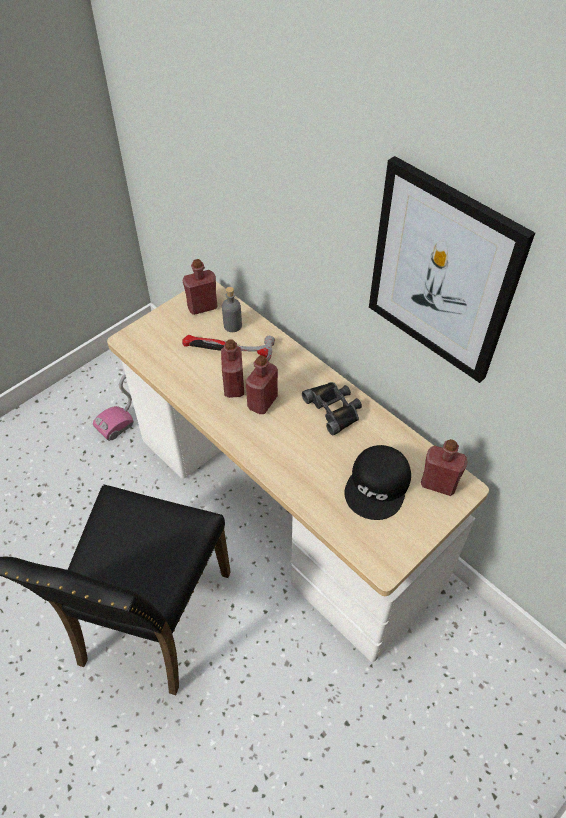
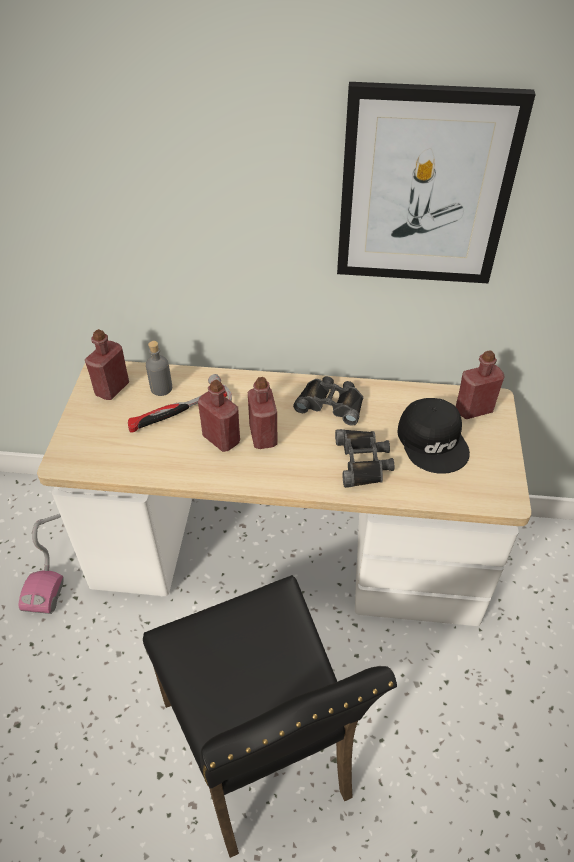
camera: 40 degrees left, 5 degrees down
(310, 466) = (363, 461): none -> black binoculars

